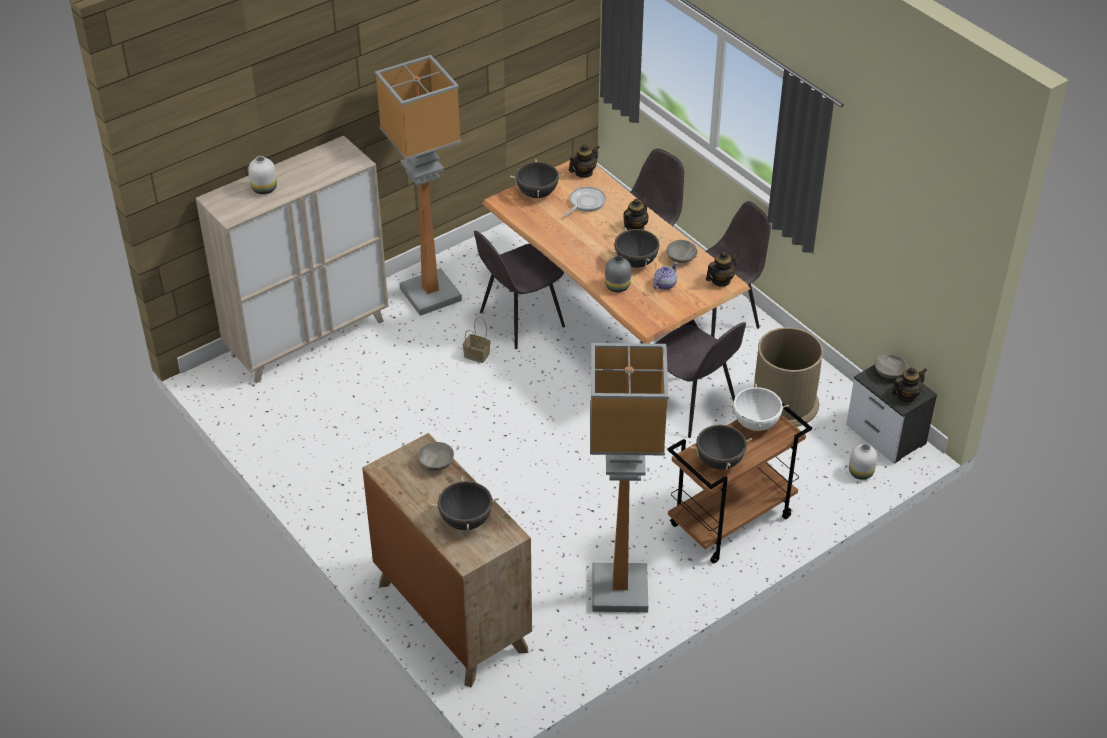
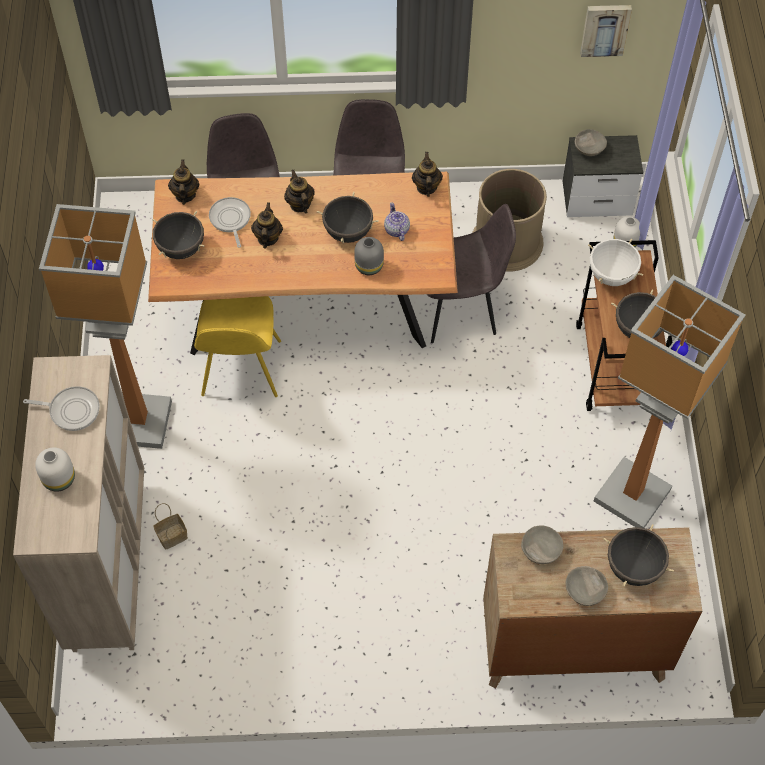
camera: 55 degrees left, 15 degrees up
(319, 169) = (71, 410): none -> frying pan
(476, 355) = (257, 433): basket -> basket (171, 537)
(519, 320) = (241, 370): grey chair -> yellow chair
(681, 258) = (371, 196): grey bowl -> grey bowl (584, 591)
(906, 396) = (623, 156): teapot -> teapot (267, 238)
(924, 253) = (605, 29): none -> picture

